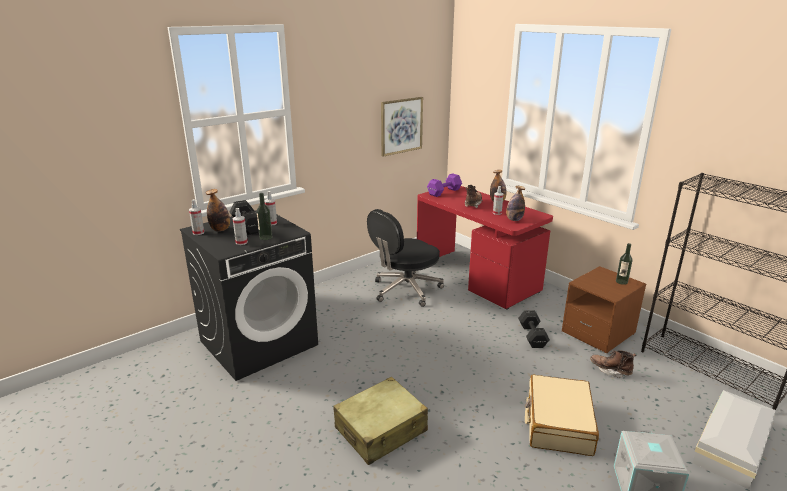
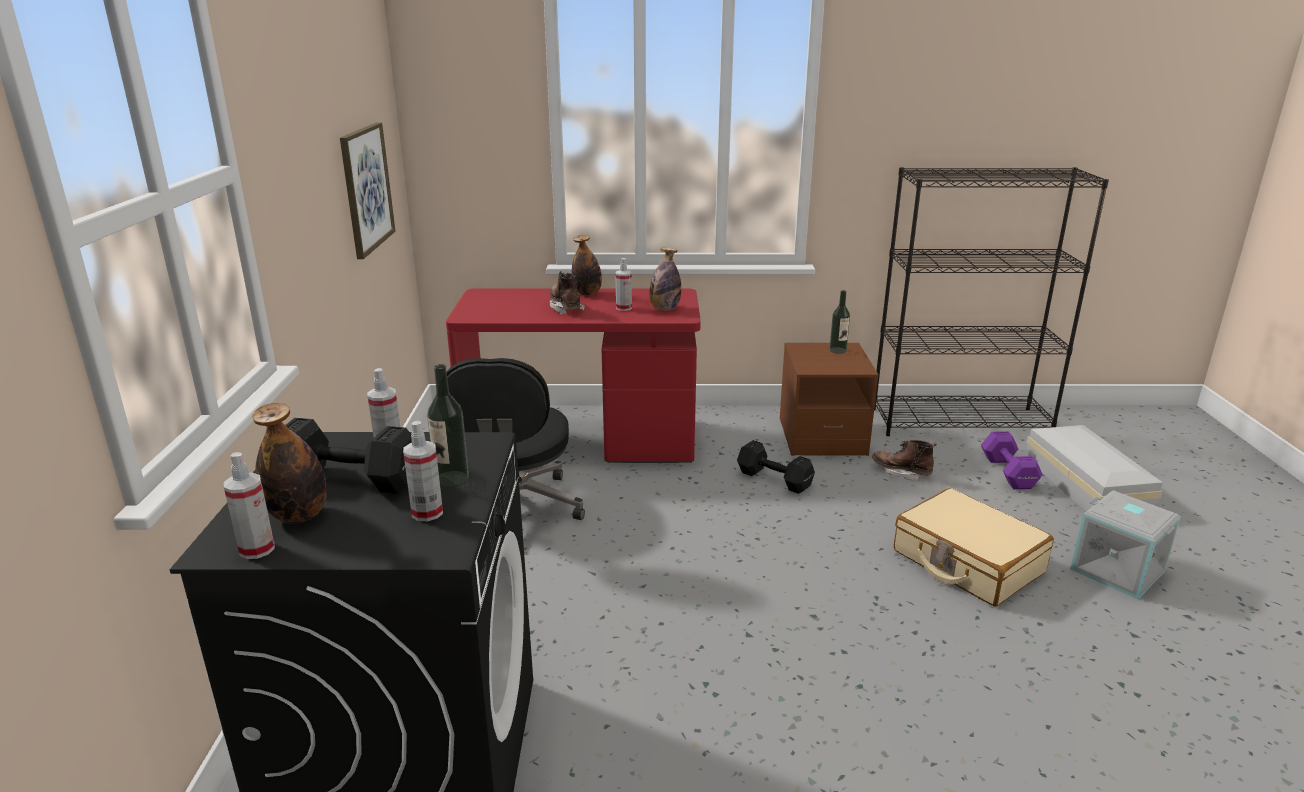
camera: 50 degrees left, 0 degrees up
(381, 430) = (847, 726): beige suitcase -> none
(443, 192) = (479, 305): purple dumbbell -> purple dumbbell (1008, 473)
(610, 370) = (901, 472): brown boot -> brown boot turned 45 degrees clockwise

